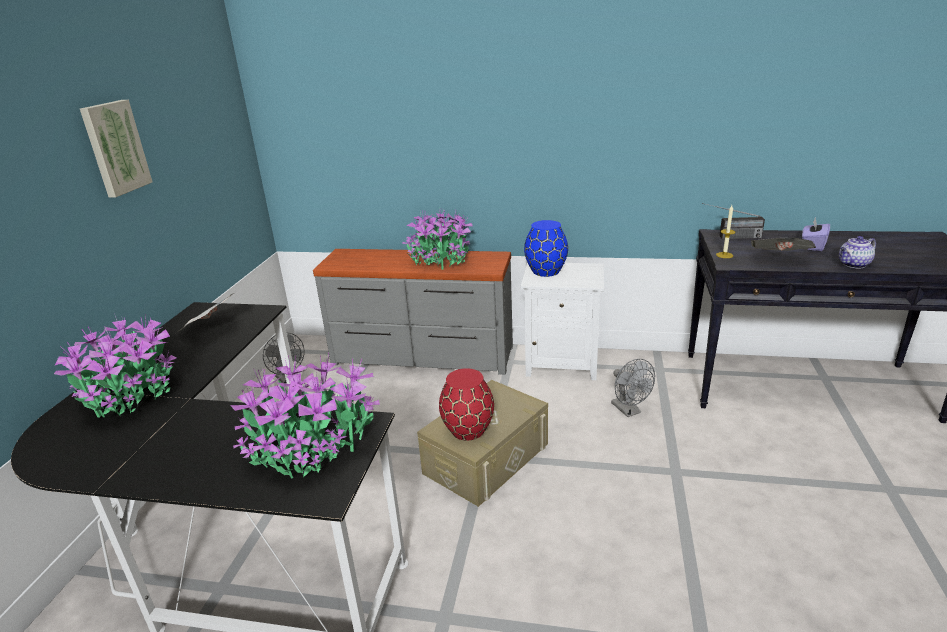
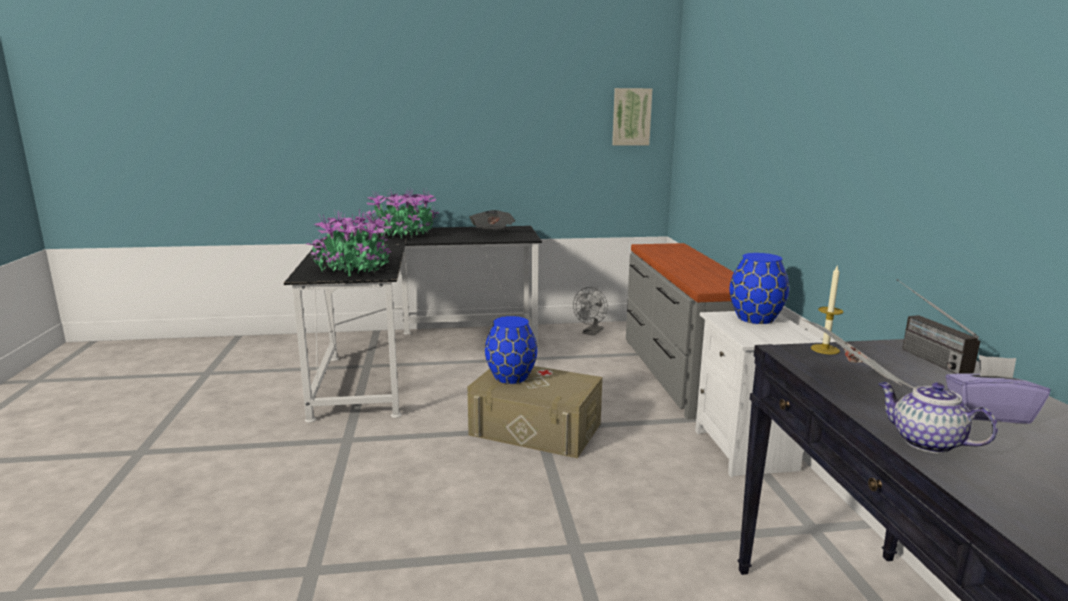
camera: 70 degrees right, 10 degrees down
(115, 148) = (505, 99): picture -> picture (631, 117)
(440, 260) = (701, 271): potted plant -> none
(469, 430) = (511, 377): red vase -> blue vase
(629, 411) = (681, 506): grey fan -> none

